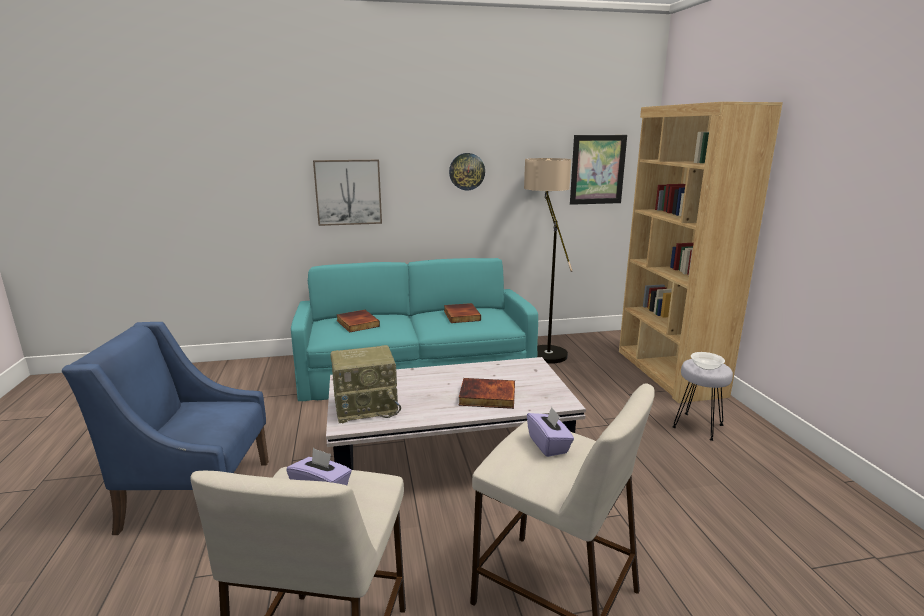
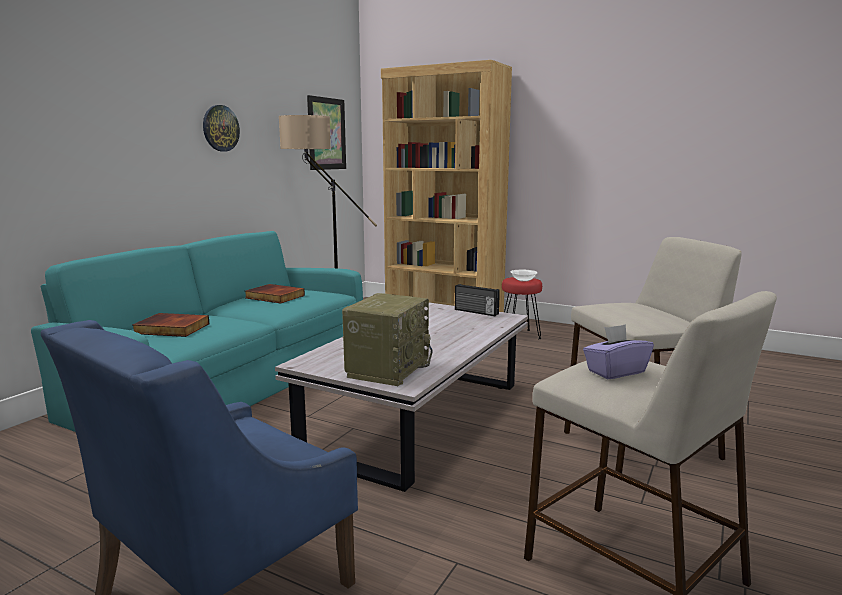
camera: 50 degrees left, 5 degrees down
(348, 192) = (83, 150): picture -> none
(487, 397) = (456, 331): book -> none
(549, 445) = (628, 307): purple tissue box -> none
(551, 385) = (476, 312): none -> radio
(697, 426) = (519, 335): grey stool -> red stool

